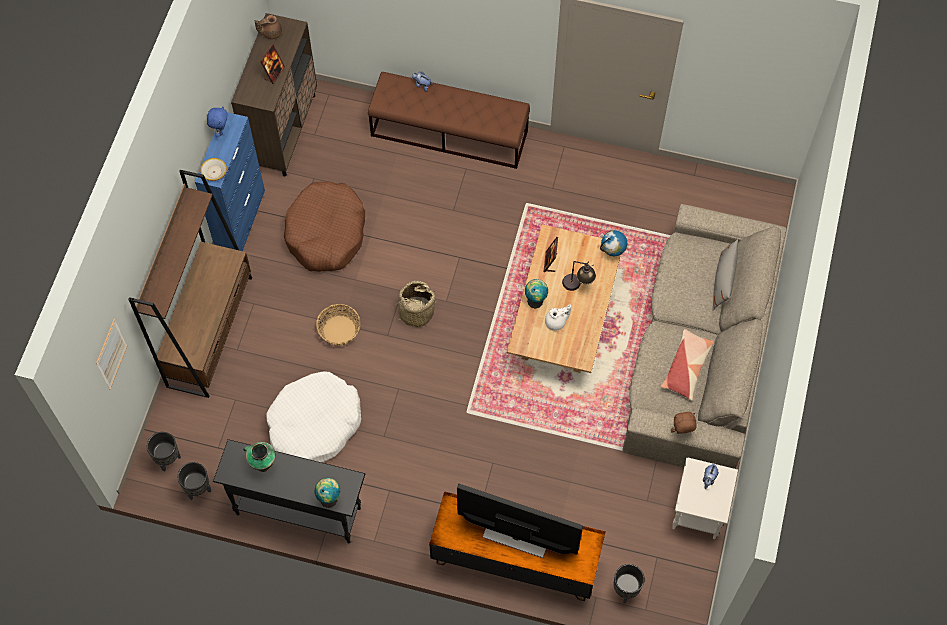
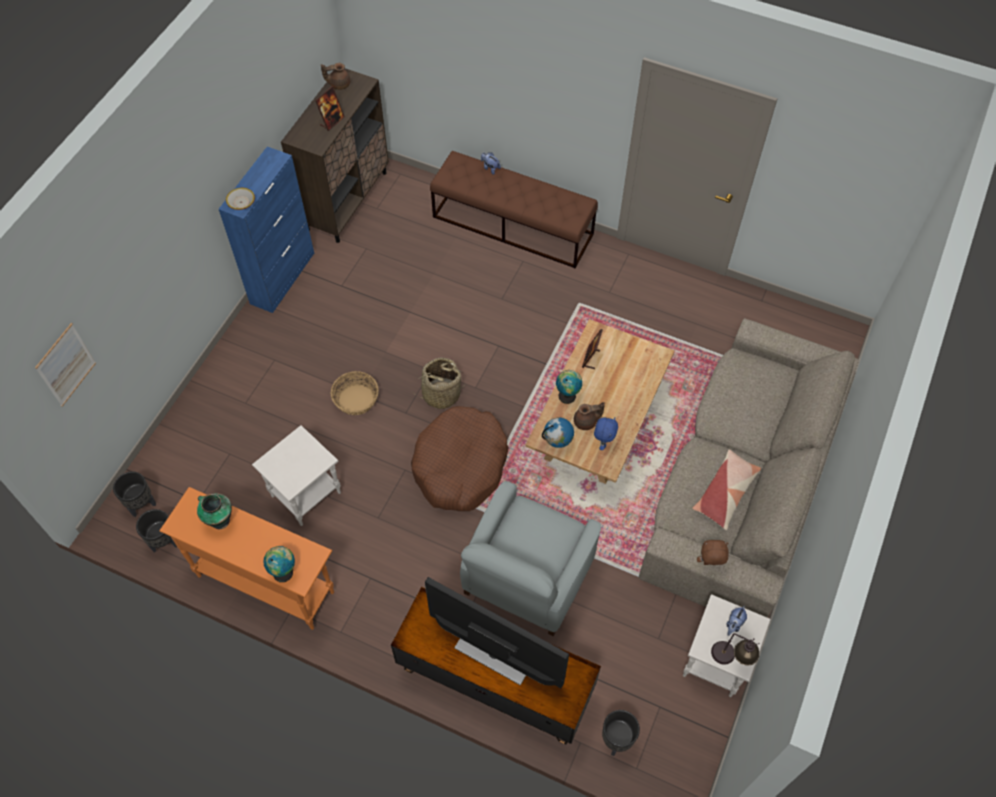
camera: 10 degrees right, 5 degrees down
(210, 331) = (222, 380): brown bookcase -> none
(220, 131) = (259, 164): blue plush toy -> blue plush toy (603, 442)
(298, 510) = (265, 583): black console table -> orange console table
(314, 424) = (306, 493): white dog bed -> white side table
(326, 233) = (366, 302): brown dog bed -> brown dog bed (460, 466)
(526, 466) = (527, 577): none -> grey armchair
(556, 322) = (586, 422): white teapot -> brown teapot
(578, 285) = (617, 386): table lamp -> table lamp (731, 658)
(612, 252) = (661, 358): globe -> globe (557, 443)
(723, 281) = (780, 406): grey pillow -> none

